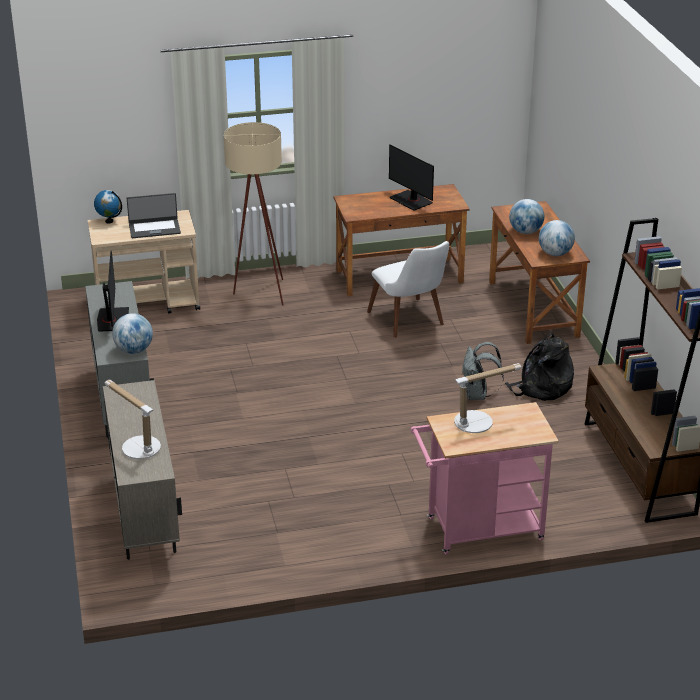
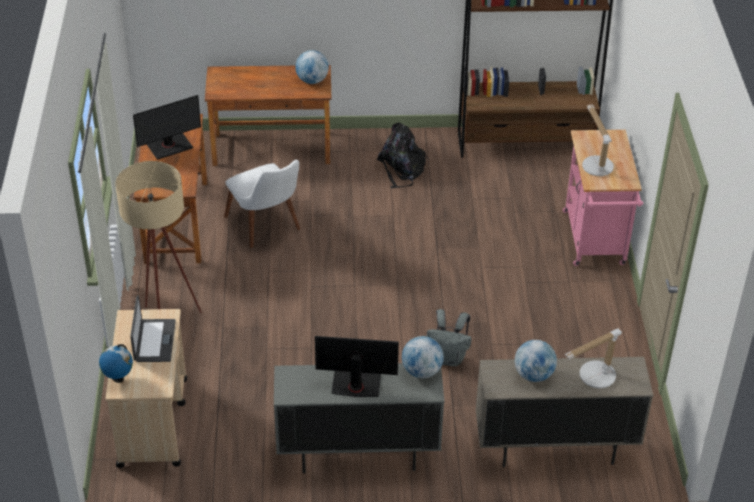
camera: 80 degrees left, 10 degrees up
(411, 322) = (267, 228): white chair -> white chair turned 75 degrees clockwise
(478, 395) = (404, 207): grey backpack -> grey backpack (448, 358)
(525, 232) = (264, 89): globe -> globe (533, 375)

